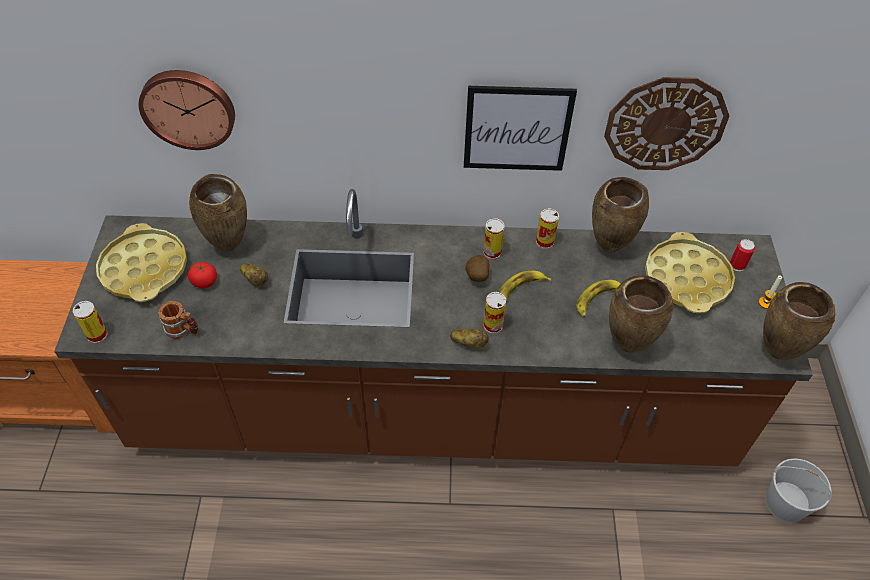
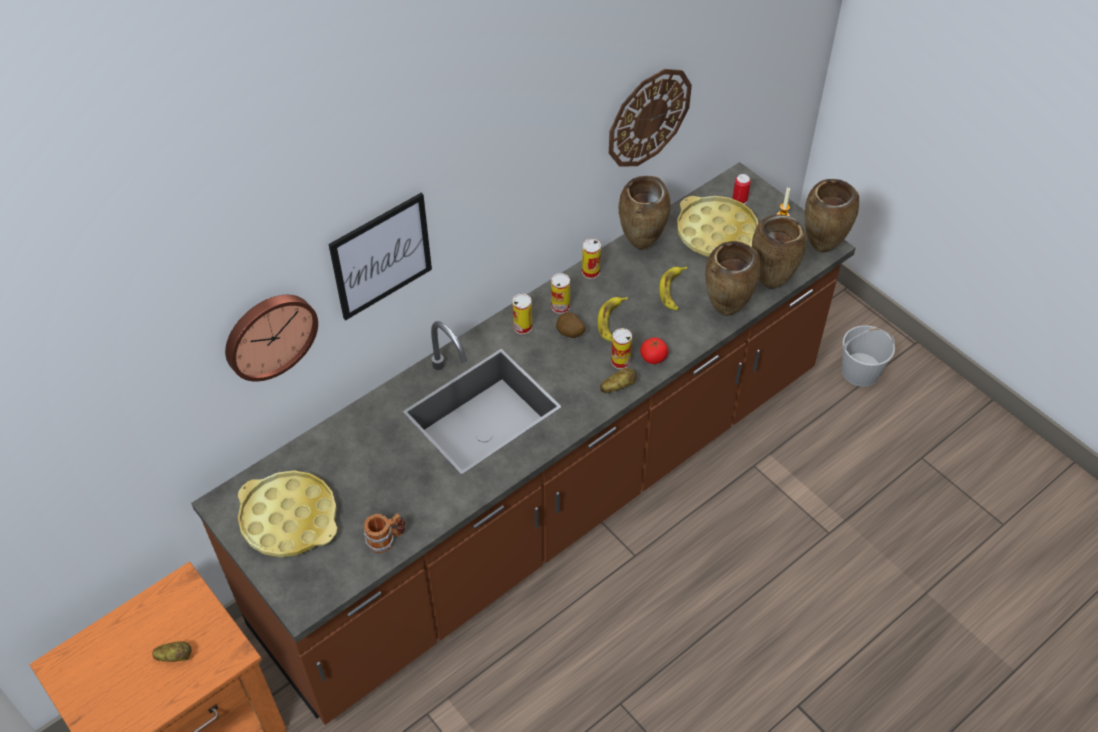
camera: 40 degrees left, 0 degrees up
(97, 334) = (316, 597): can -> can (522, 327)
(204, 282) = (356, 491): tomato -> tomato (653, 358)
(230, 246) = (342, 448): brown vase -> brown vase (771, 283)
(255, 279) = (398, 458): potato -> potato (175, 656)
(517, 128) = (543, 186): picture -> picture (381, 256)

